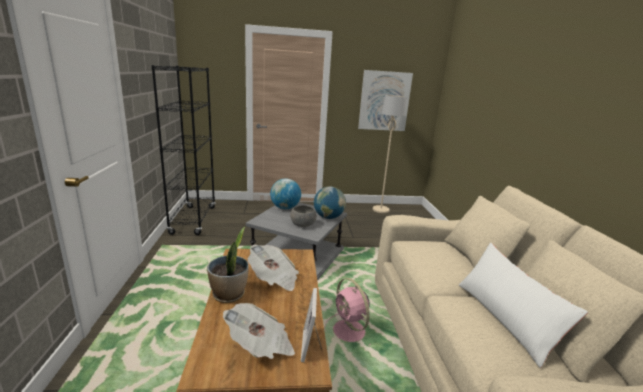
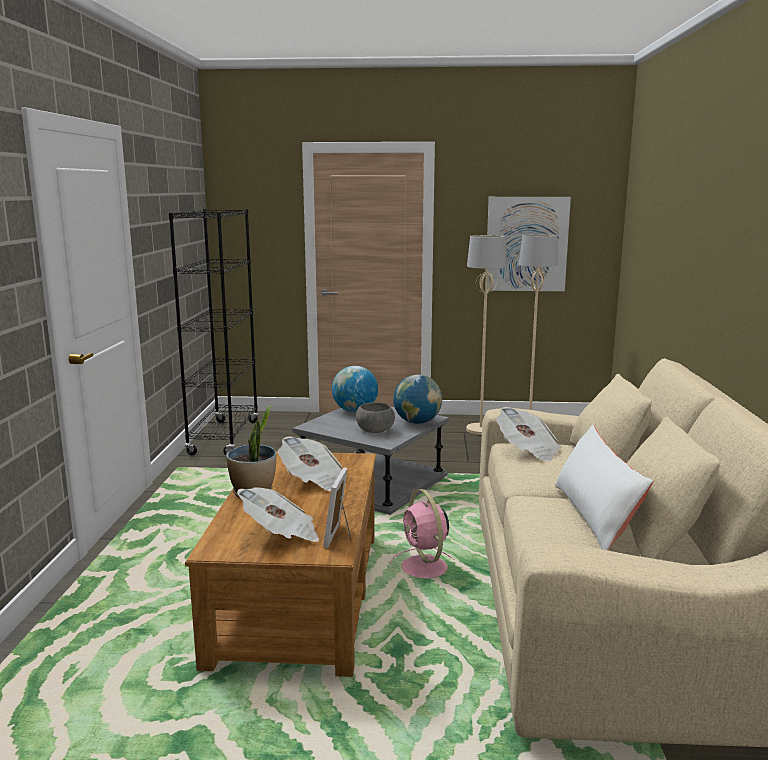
camera: 10 degrees right, 5 degrees down
(354, 213) = (480, 430): none -> beige floor lamp
(424, 250) = (528, 451): none -> newspaper

